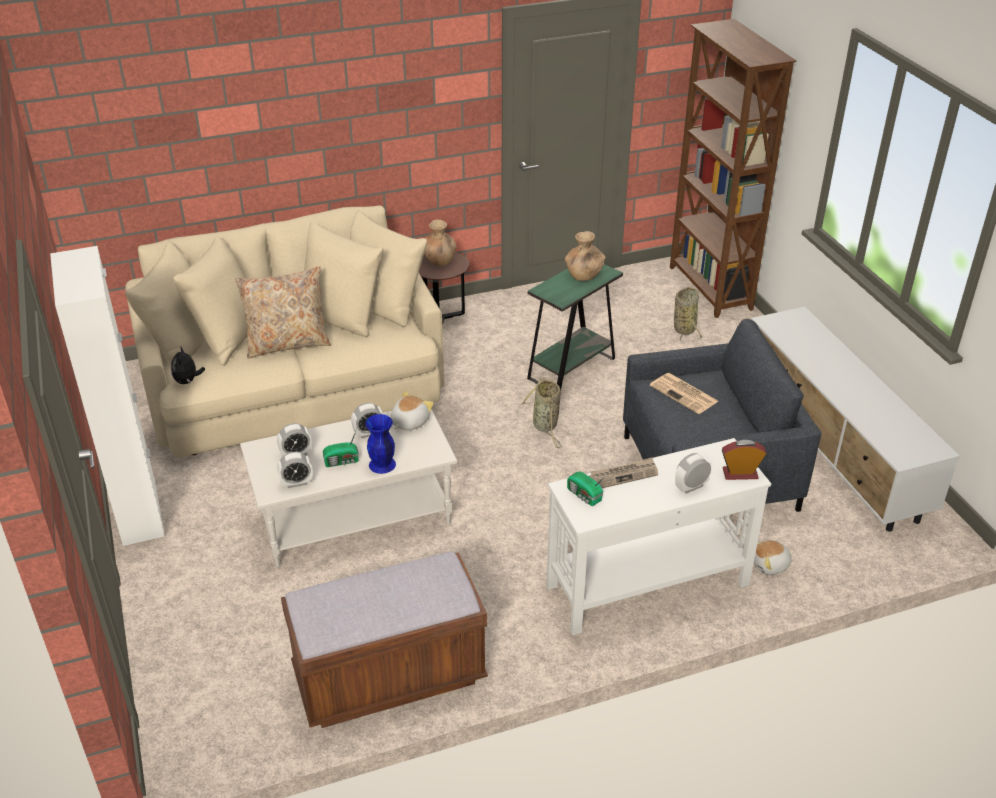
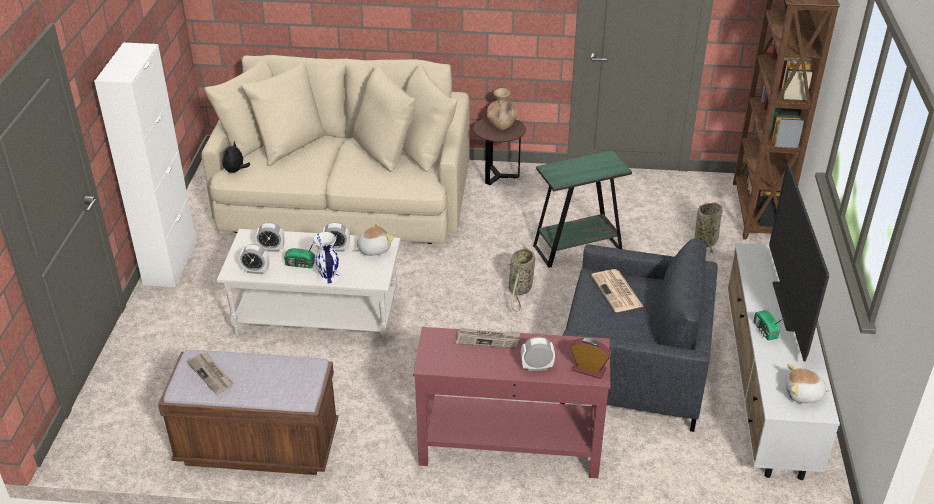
camera: 25 degrees right, 0 degrees up
(288, 344) = (327, 162): beige pillow -> none
(340, 609) = (211, 374): none -> newspaper
(381, 465) = (327, 276): blue vase -> white vase
(583, 275) = (595, 165): brown vase -> none
(584, 496) = (442, 346): radio -> radio (765, 331)
(646, 585) = (508, 447): white console table -> red console table
(770, 565) = (630, 468): plush toy -> plush toy (803, 394)
(838, 364) = (786, 306): none -> television

